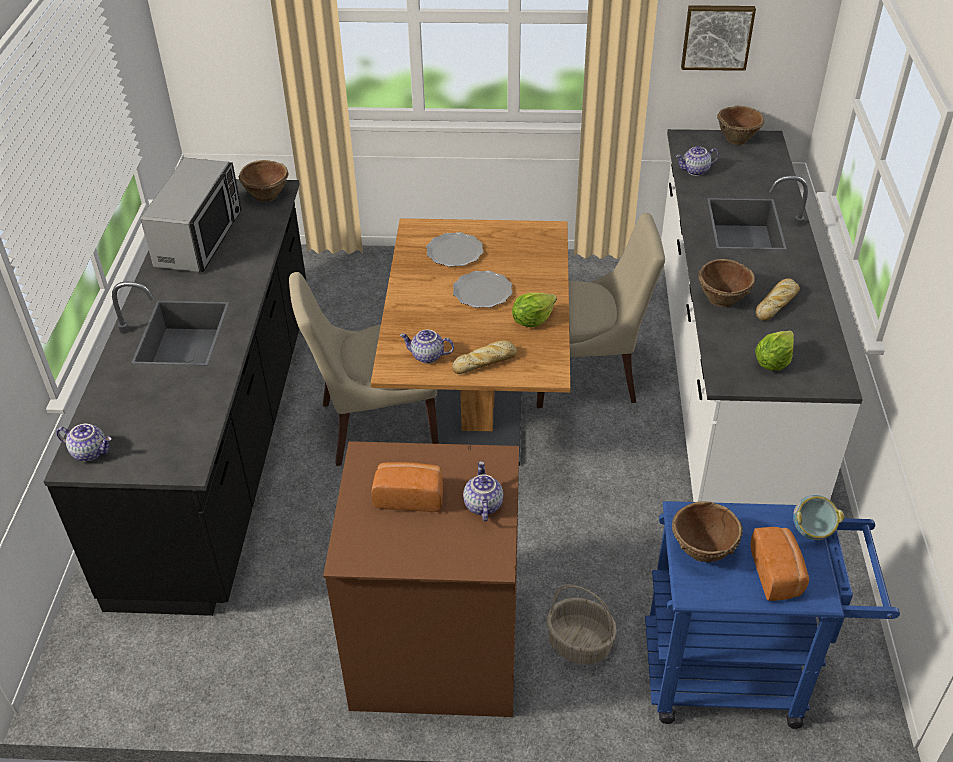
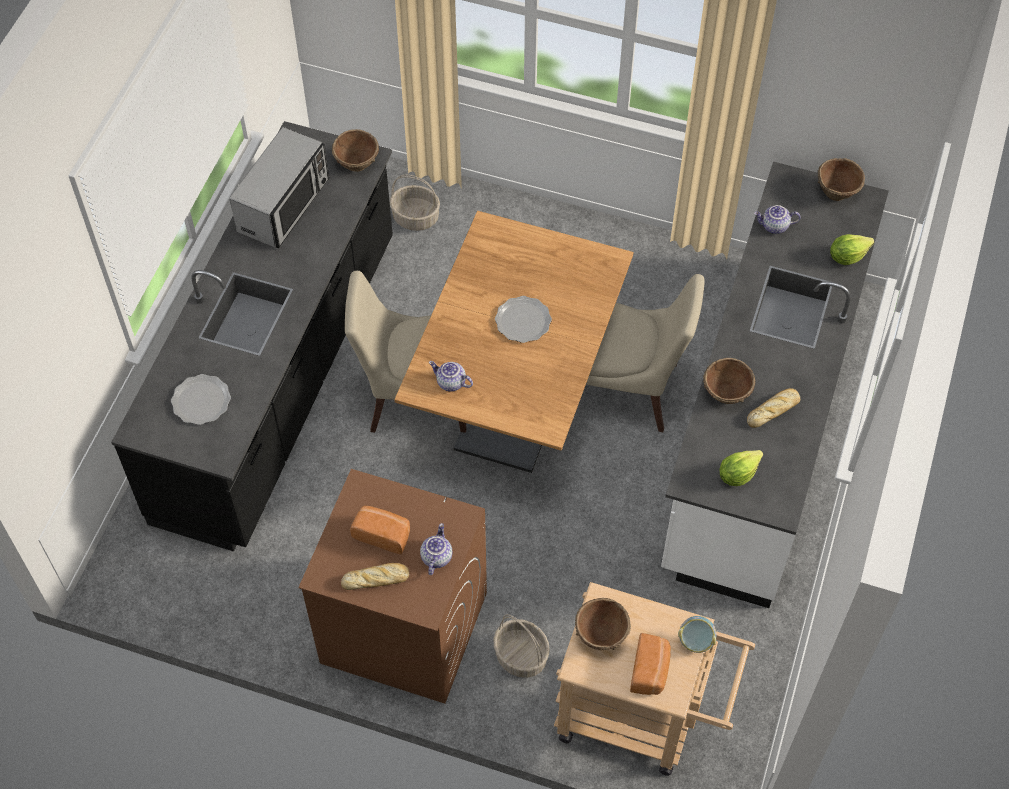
camera: 15 degrees right, 15 degrees up
(90, 452) = (151, 422): teapot -> none
(326, 283) = (416, 217): none -> basket
(455, 252) = (514, 267): plate -> plate (201, 401)
(486, 361) = (499, 401): bread -> bread (376, 579)
(532, 320) = (556, 365): lettuce -> lettuce (847, 256)
(717, 36) = (829, 97): picture -> none
(739, 673) = (641, 717): blue cart -> beige cart

